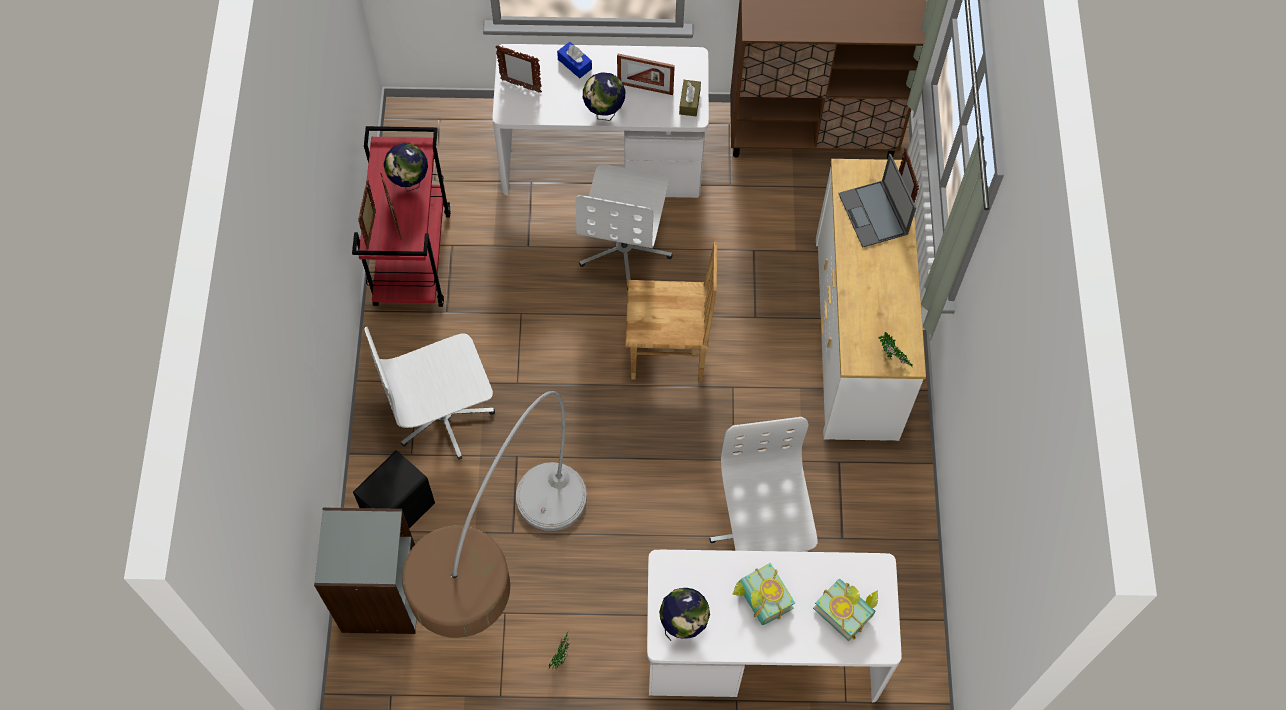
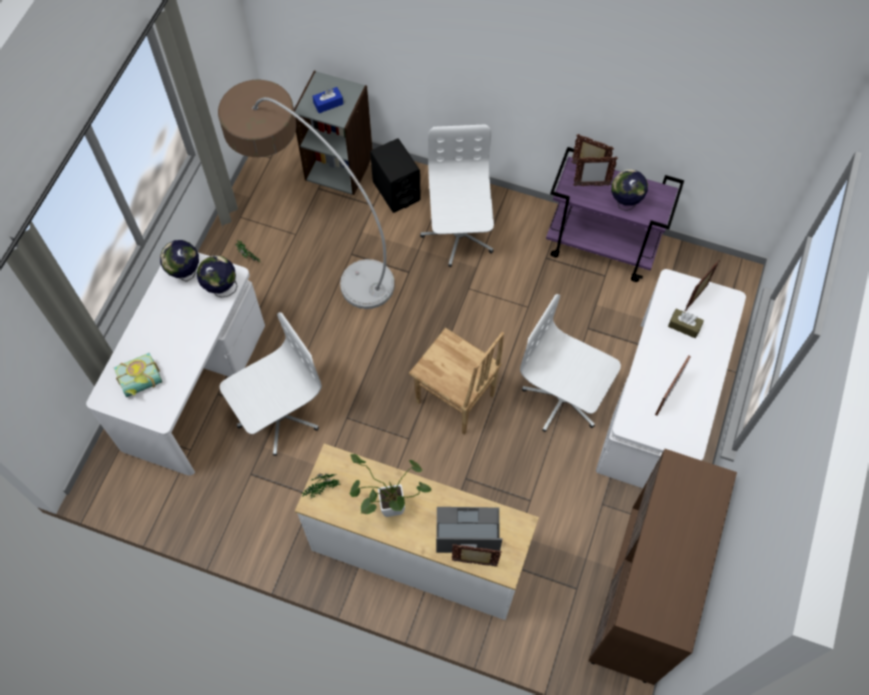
camera: 110 degrees right, 0 degrees up
(412, 257) = (602, 246): red cart -> purple cart
(574, 64) = (709, 346): blue tissue box -> blue tissue box (328, 103)
(604, 113) = (649, 354): globe -> globe (221, 289)
(668, 354) = (455, 400): brown chair -> brown chair turned 75 degrees counterclockwise
(689, 102) = (643, 426): brown tissue box -> brown tissue box (684, 326)
(759, 601) = (177, 327): book -> none
(761, 535) = (278, 416): white office chair -> white office chair turned 45 degrees counterclockwise
(884, 291) = (387, 508): none -> potted plant

